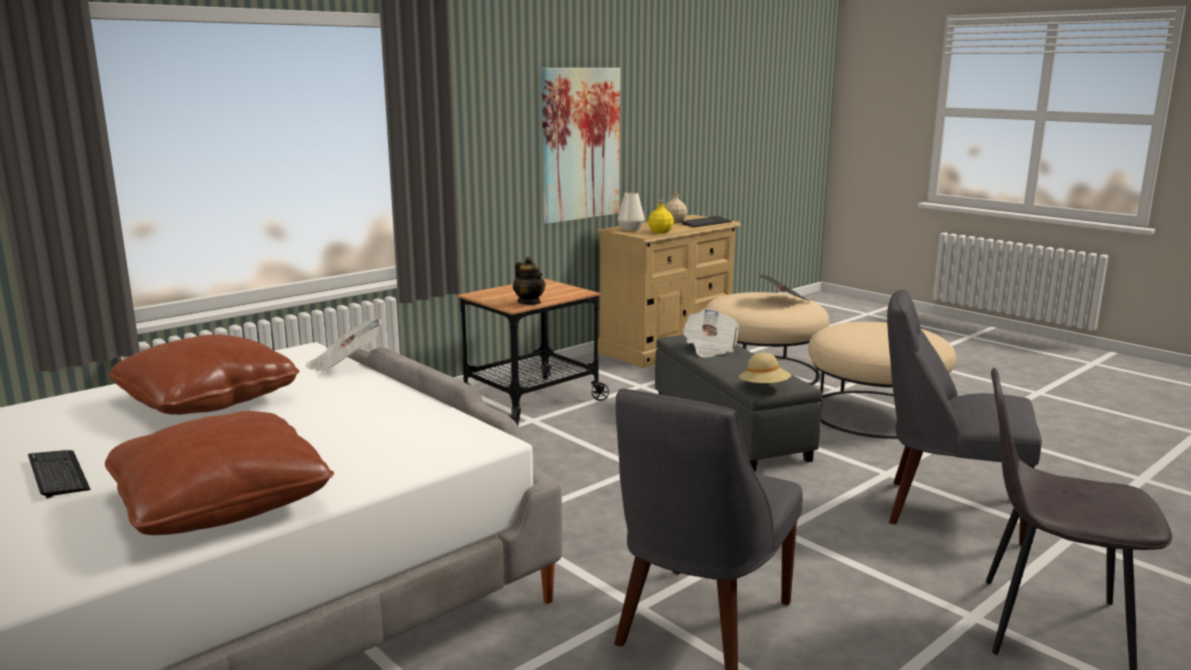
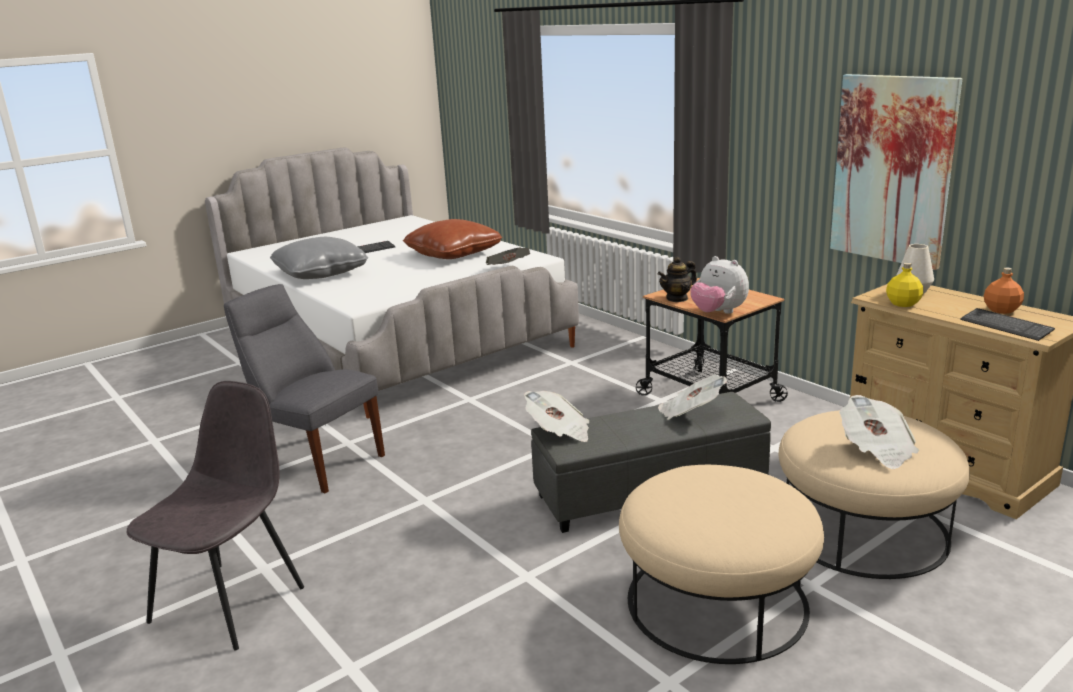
camera: 95 degrees right, 5 degrees up
(222, 503) = (321, 273): brown pillow -> grey pillow
(579, 293) = (718, 313): none -> plush toy
(674, 221) = (1001, 310): beige bottle -> orange bottle
(764, 388) = (559, 432): beige hat -> newspaper
(947, 510) = (435, 597): grey chair -> none

